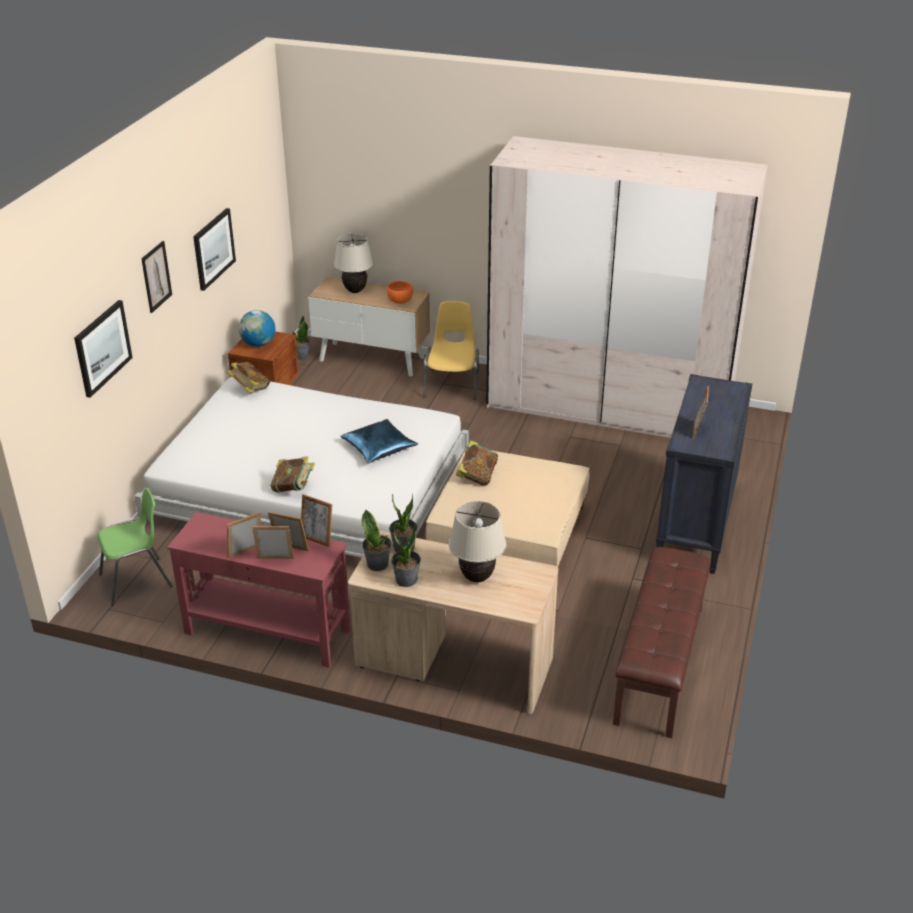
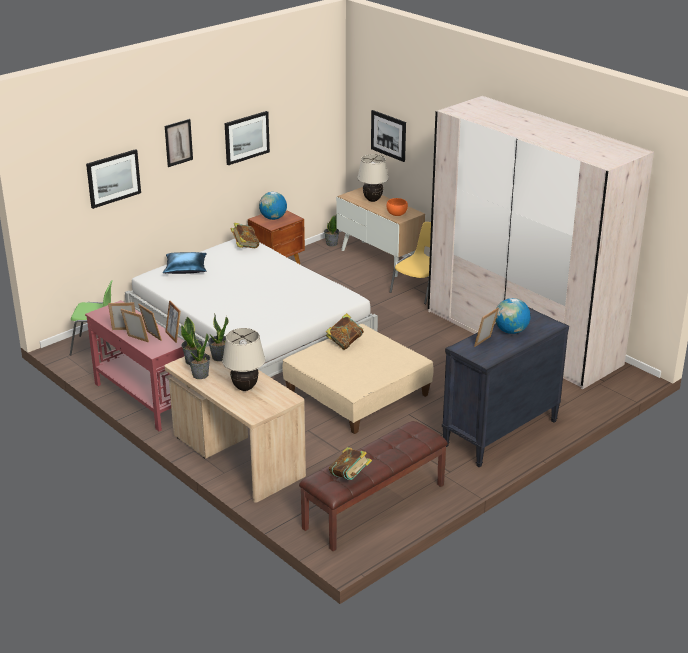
camera: 30 degrees right, 5 degrees down
(293, 488) = (211, 311): book -> book (350, 476)
(362, 207) = (388, 135): none -> picture
(379, 447) = (291, 304): blue pillow -> blue pillow (186, 268)
(707, 408) = (511, 331): none -> globe

